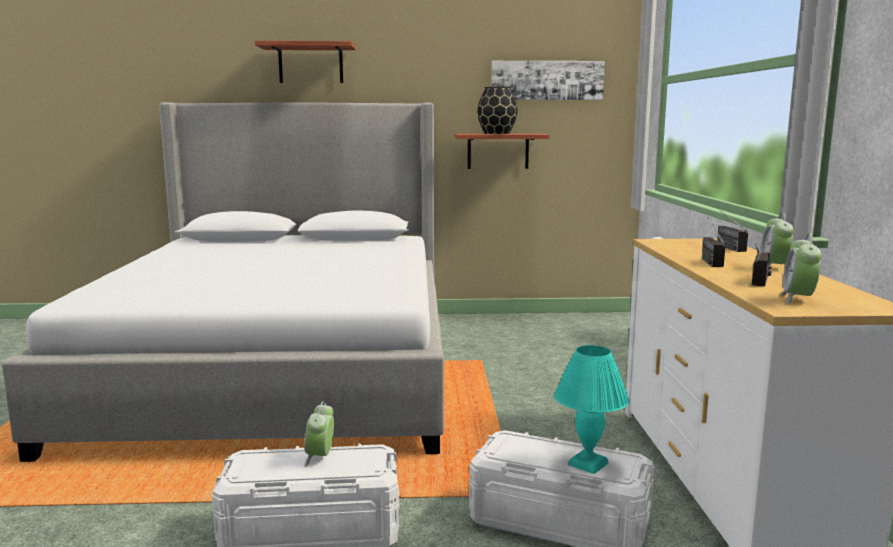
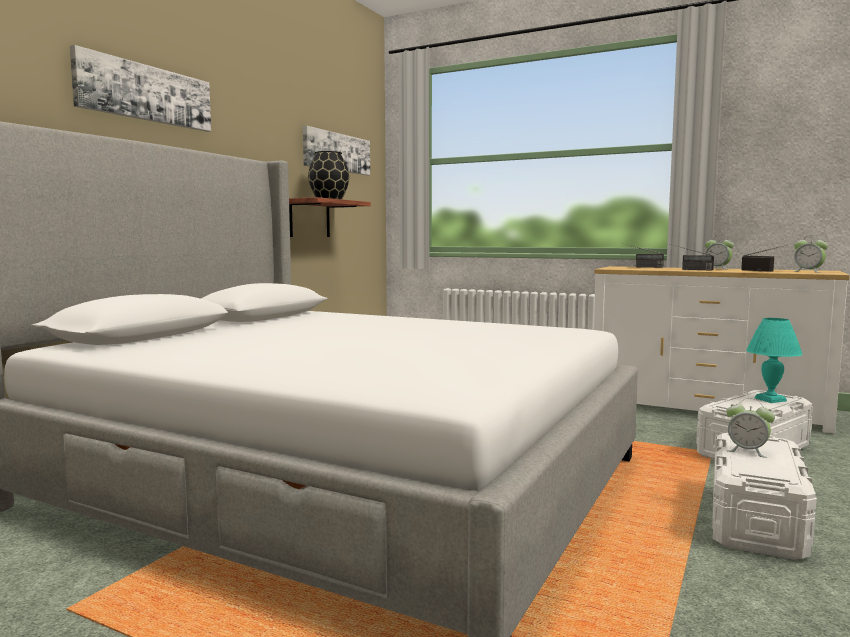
camera: 60 degrees left, 5 degrees down
(310, 64) = (145, 93): shelf -> picture

